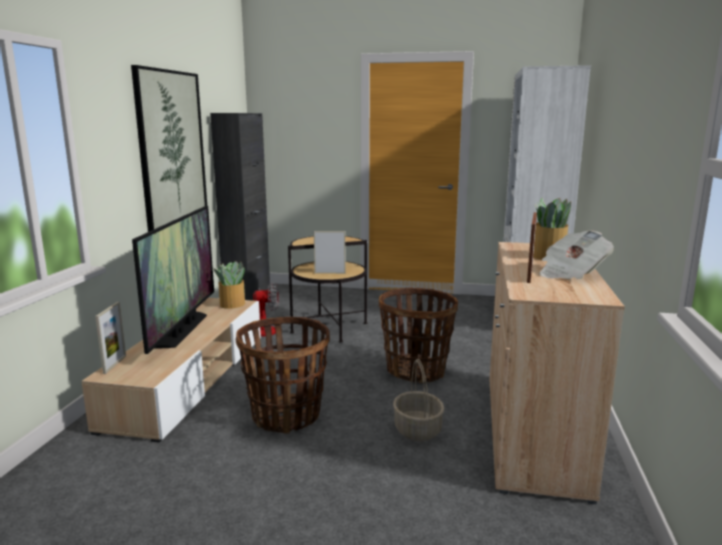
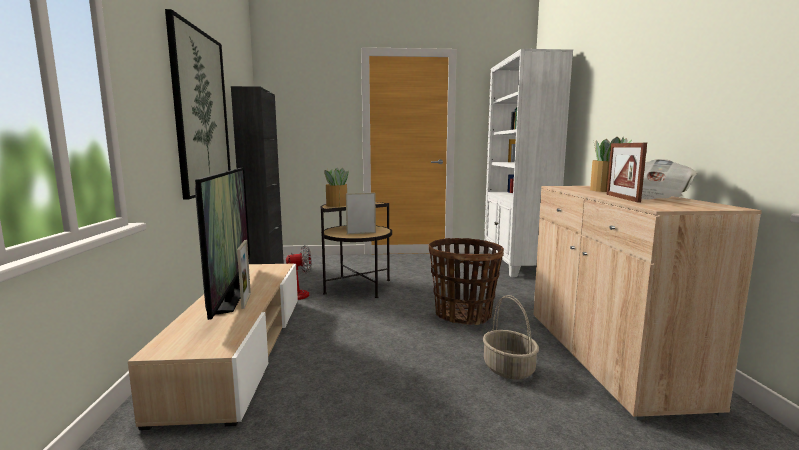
camera: 15 degrees left, 5 degrees down
(115, 364) = (166, 337): picture frame -> picture frame (246, 301)
(232, 304) = (270, 268): potted plant -> potted plant (336, 205)
(286, 415) = (369, 372): basket -> none

